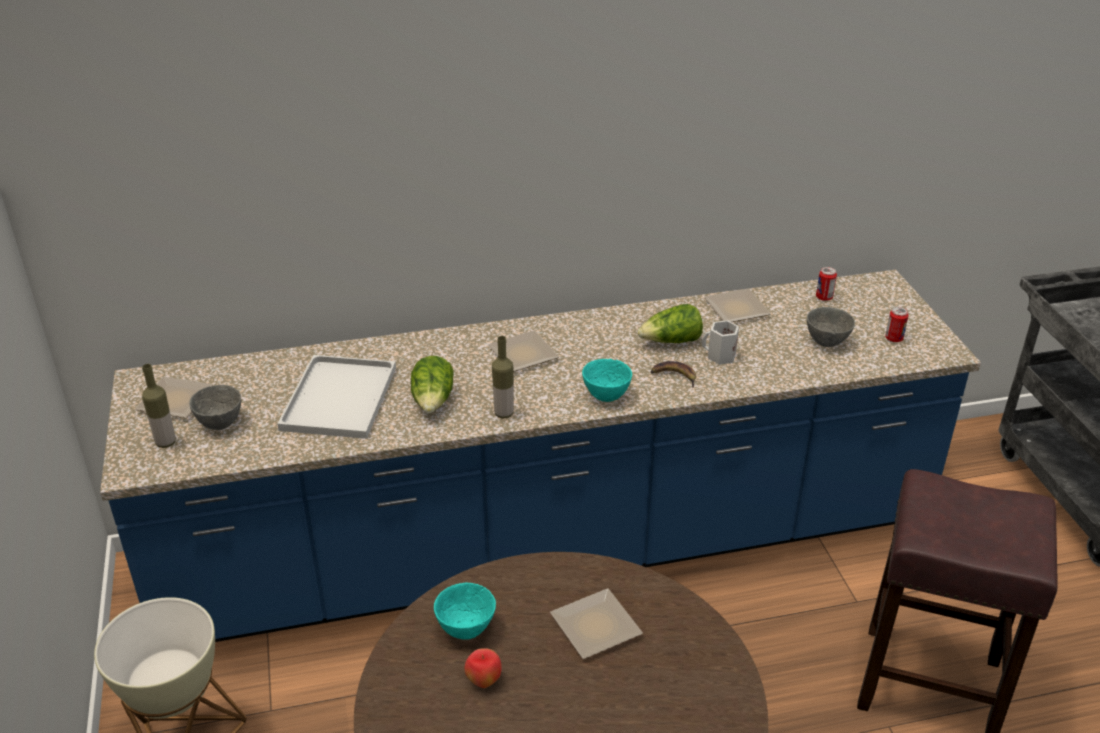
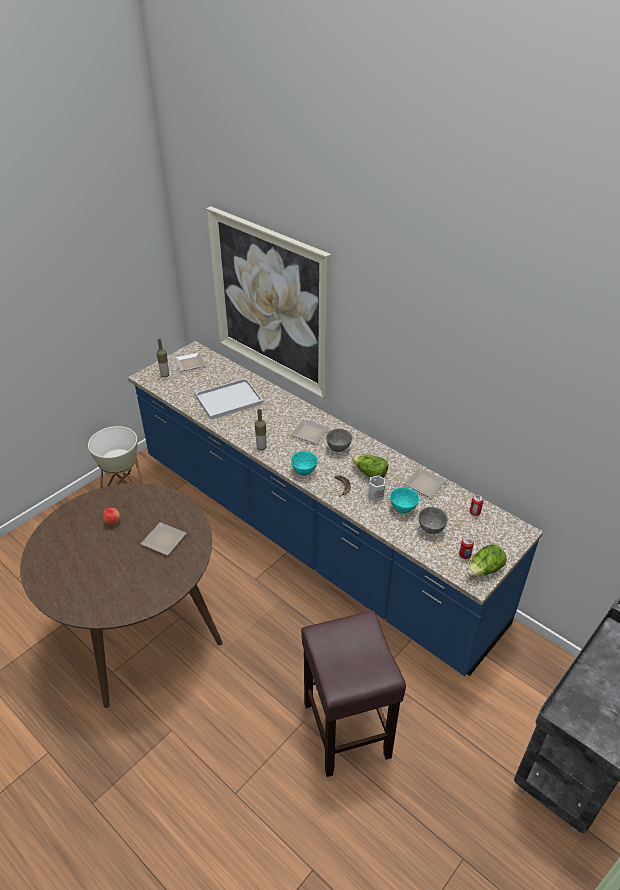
camera: 55 degrees right, 5 degrees up
(219, 424) = (186, 380): grey bowl -> grey bowl (338, 448)
(329, 177) = (270, 302): none -> picture
(433, 401) = (251, 424): lettuce -> lettuce (484, 570)
(465, 628) = (136, 504): turquoise bowl -> turquoise bowl (403, 508)

